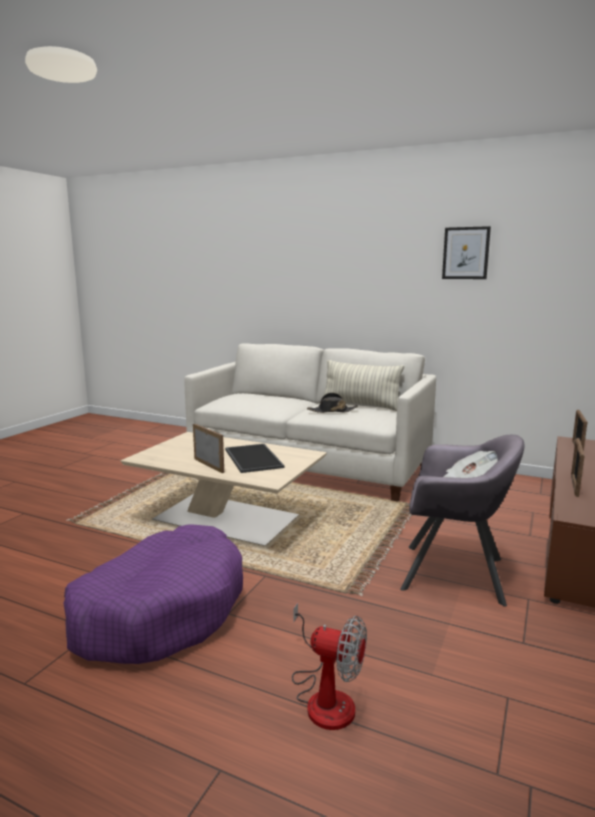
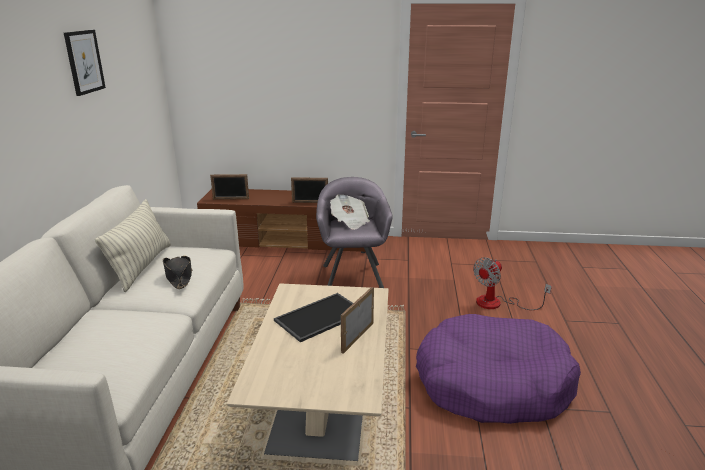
camera: 110 degrees left, 10 degrees up
(325, 697) = (497, 303): fan -> fan turned 135 degrees counterclockwise

